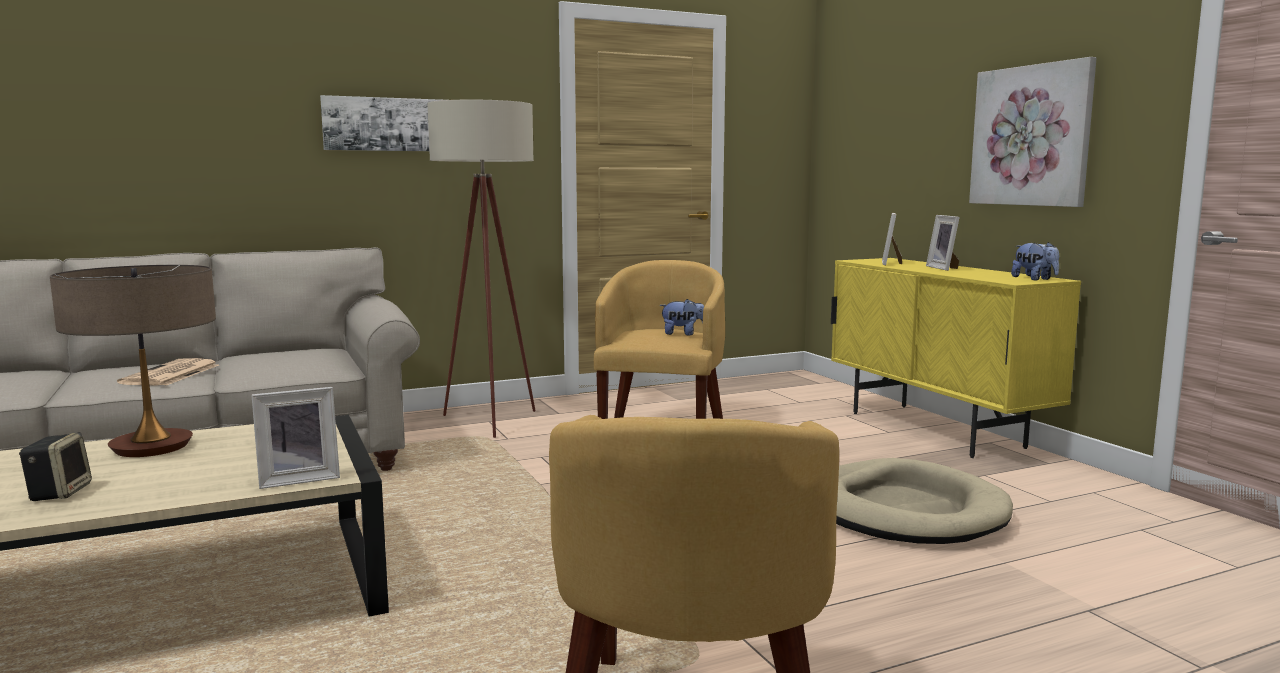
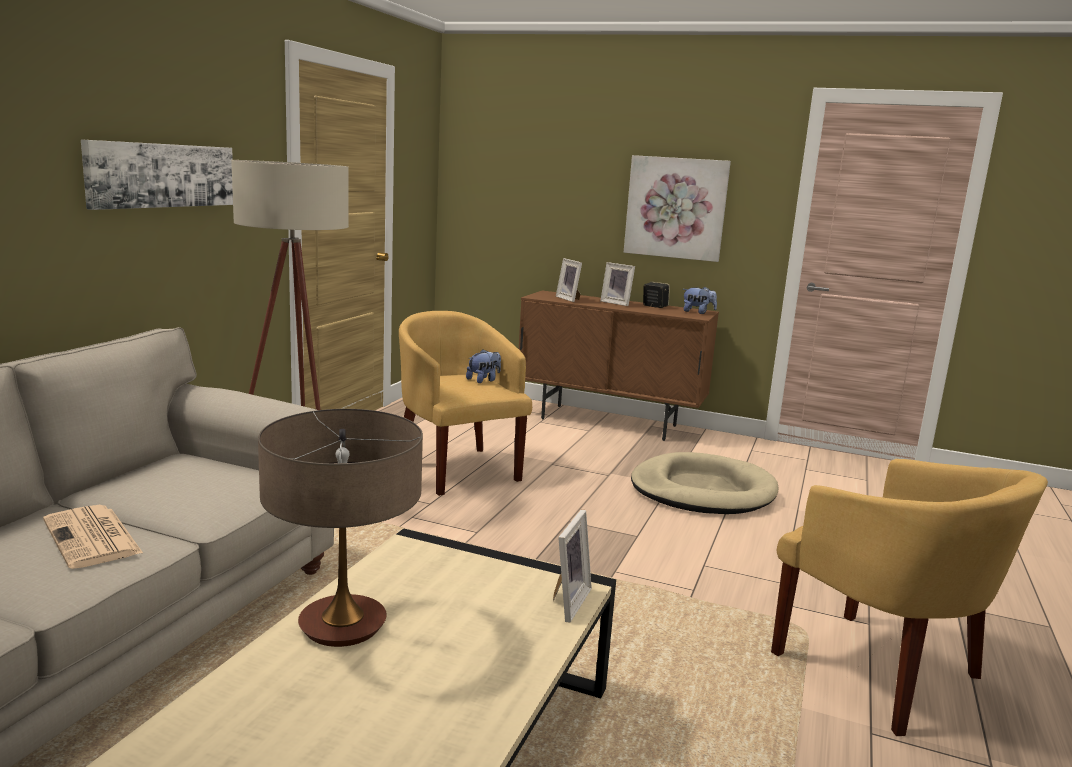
camera: 45 degrees left, 5 degrees up
(59, 492) = (423, 704): speaker -> speaker (654, 306)
(935, 430) = (609, 422): yellow cabinet -> brown cabinet

